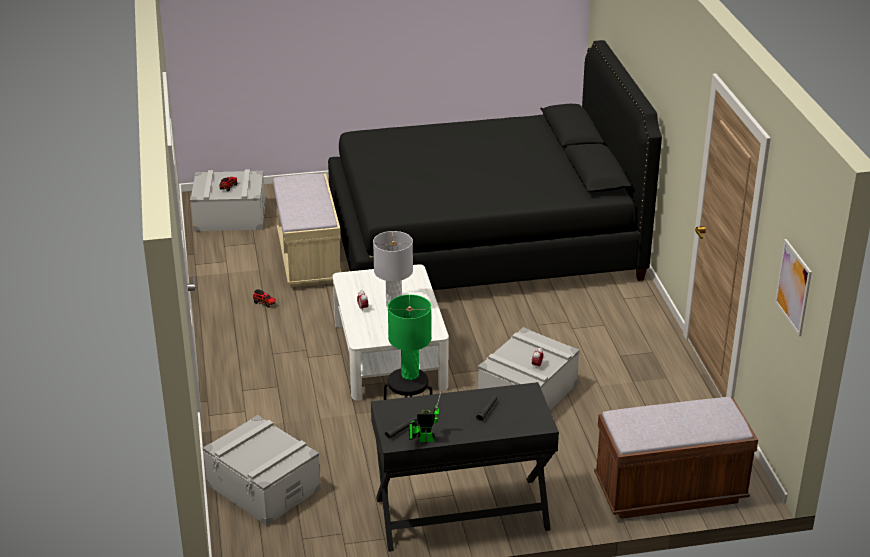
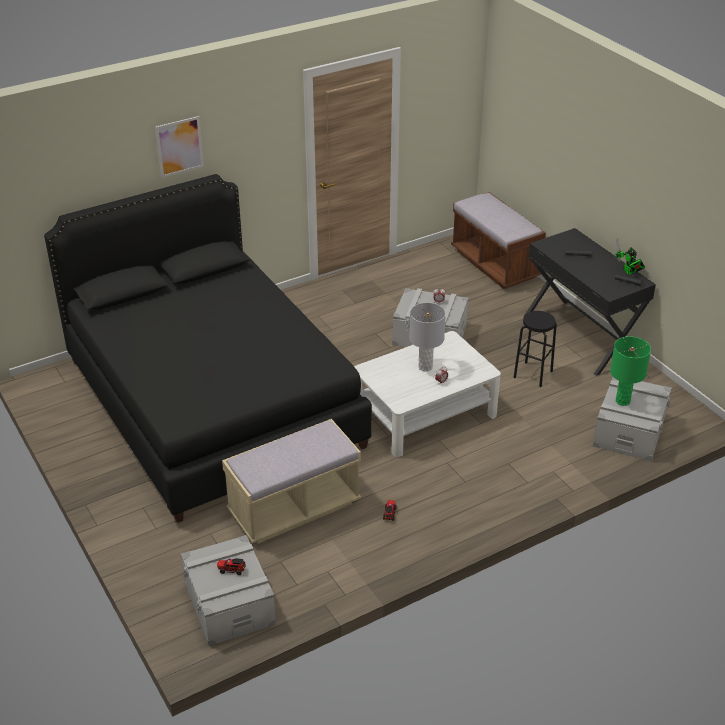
camera: 110 degrees left, 5 degrees up
(409, 374) = (533, 319): green table lamp -> green table lamp (623, 401)
(793, 287) = (456, 104): picture -> picture (179, 146)

